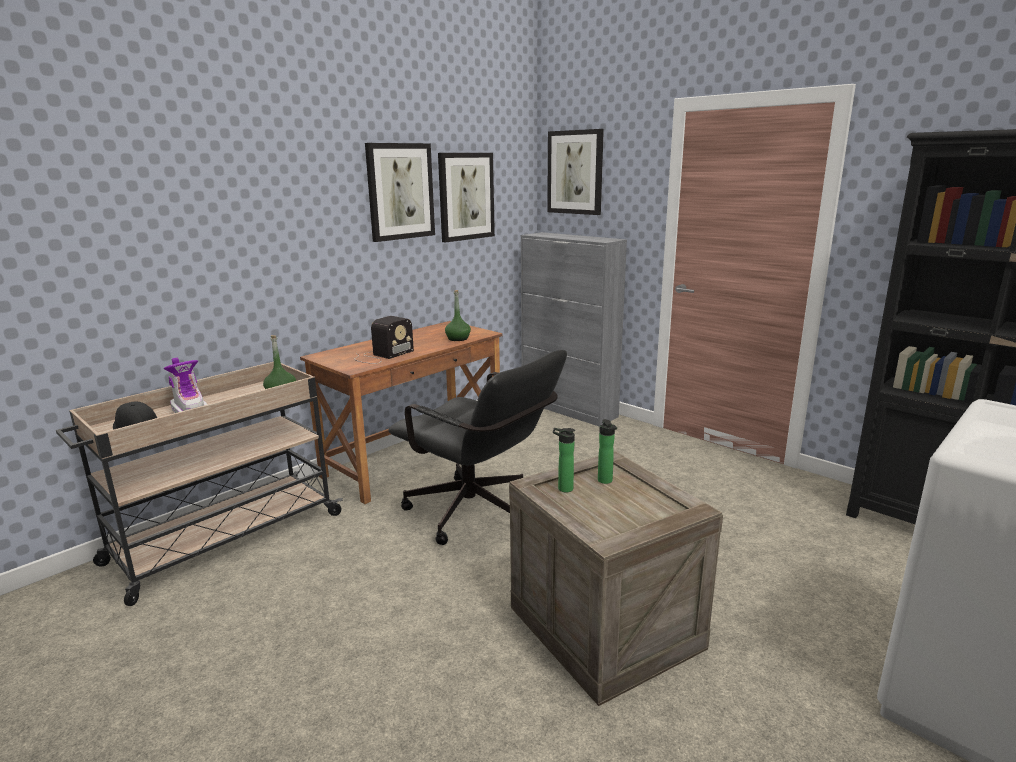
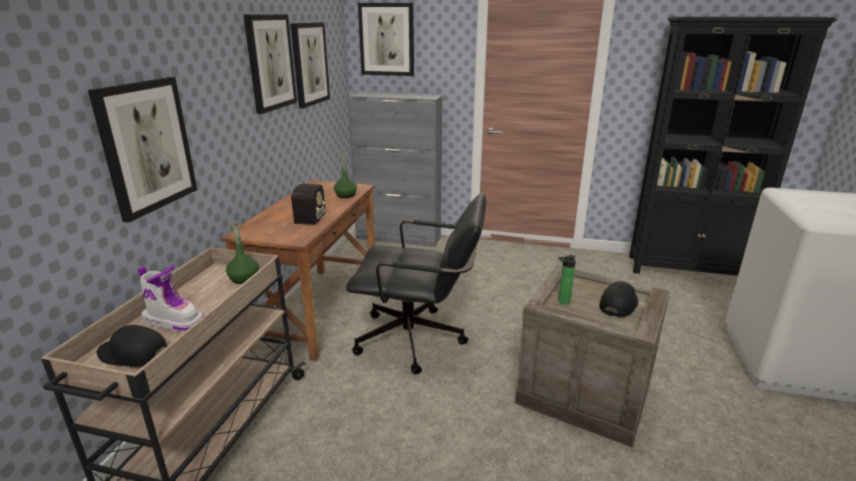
camera: 30 degrees left, 5 degrees up
(220, 256) = (146, 146): none -> picture
(606, 481) = (580, 288): bottle -> none
(628, 509) = (618, 304): none -> black cap

